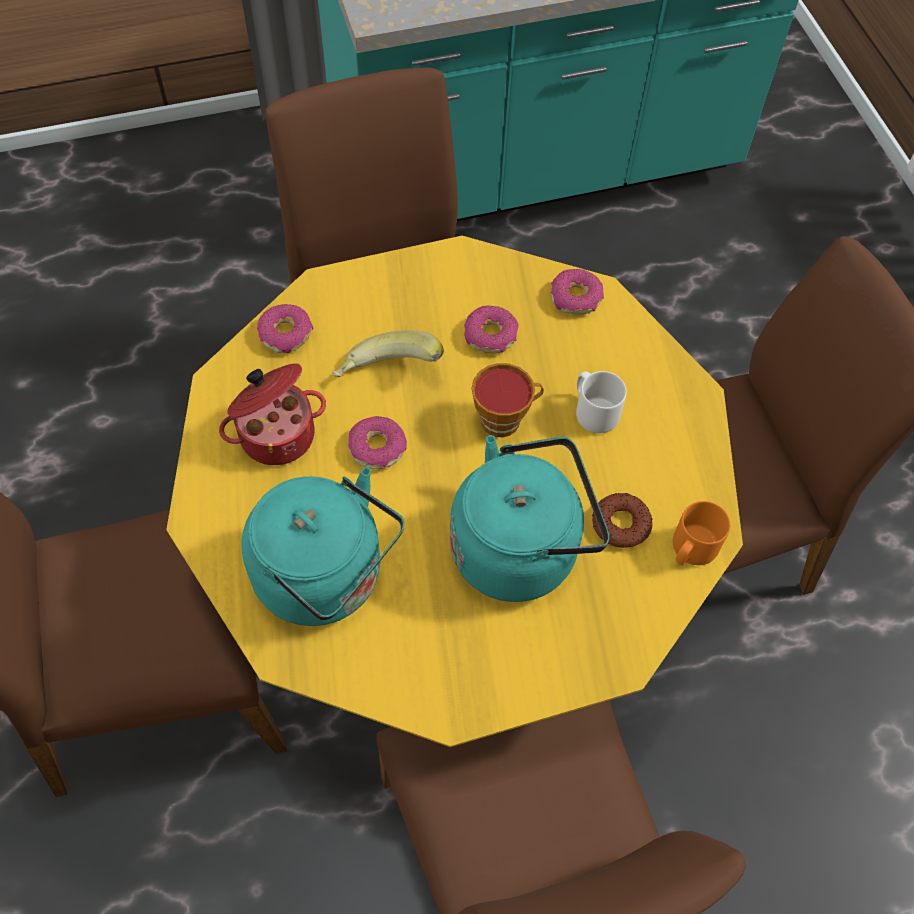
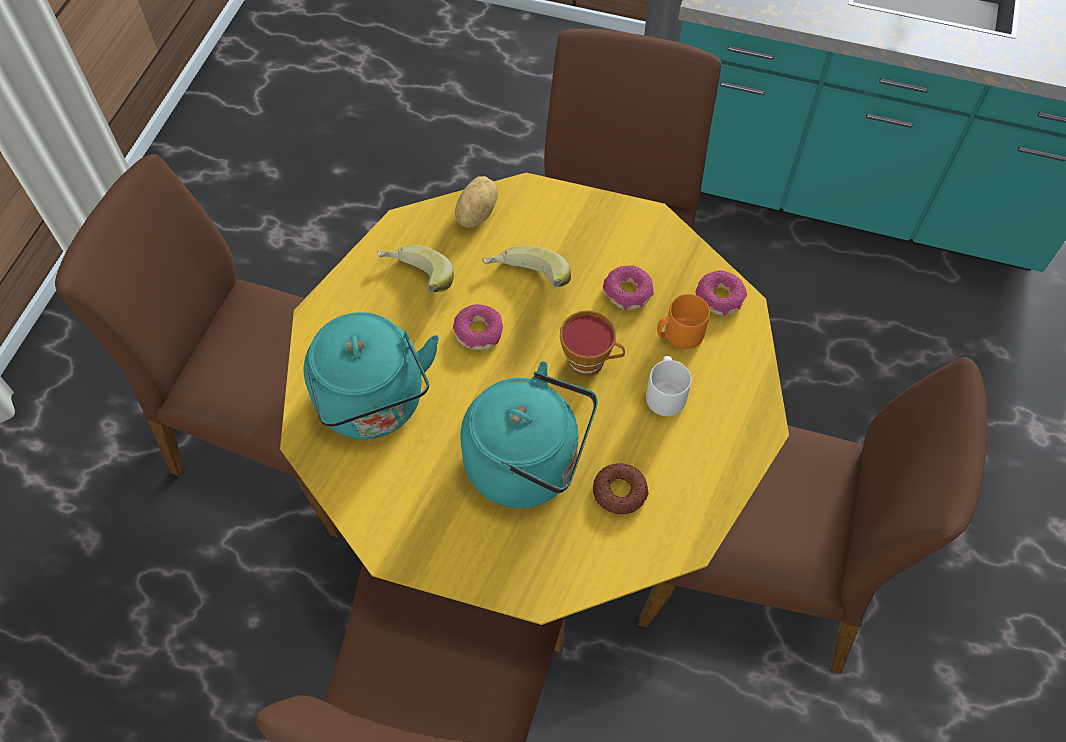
camera: 35 degrees right, 0 degrees up
(276, 433) = (415, 282): cooking pot -> banana
(286, 334) = (475, 213): donut -> potato
(691, 549) = (661, 544): orange mug -> orange mug (679, 335)

